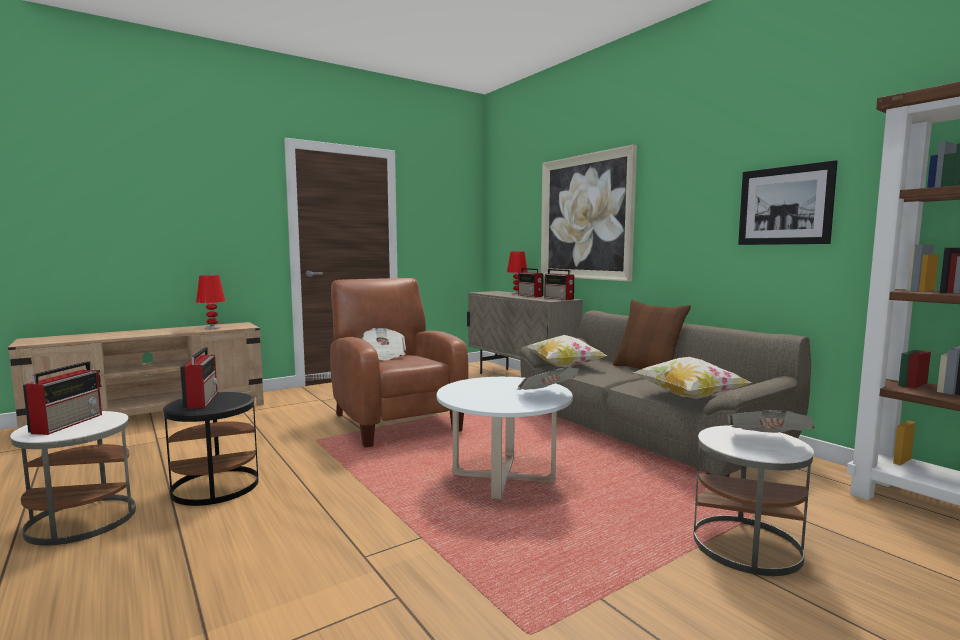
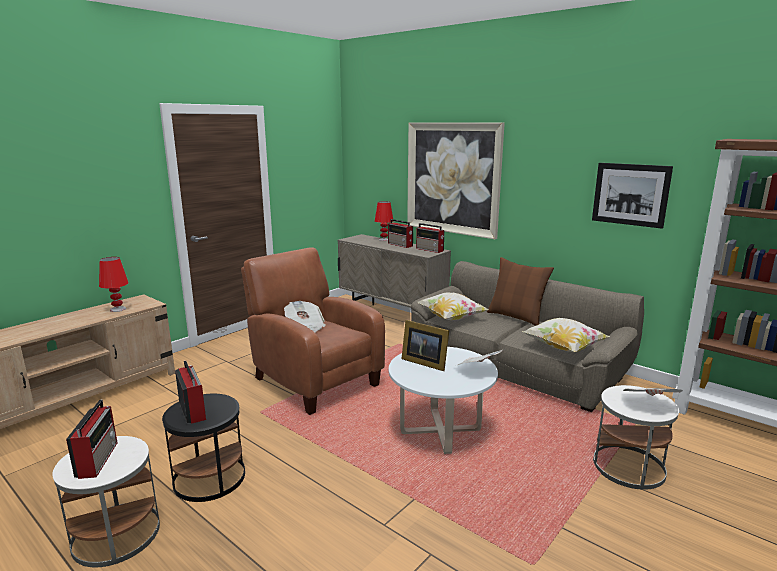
camera: 15 degrees left, 10 degrees up
(486, 386) = (424, 362): none -> picture frame

